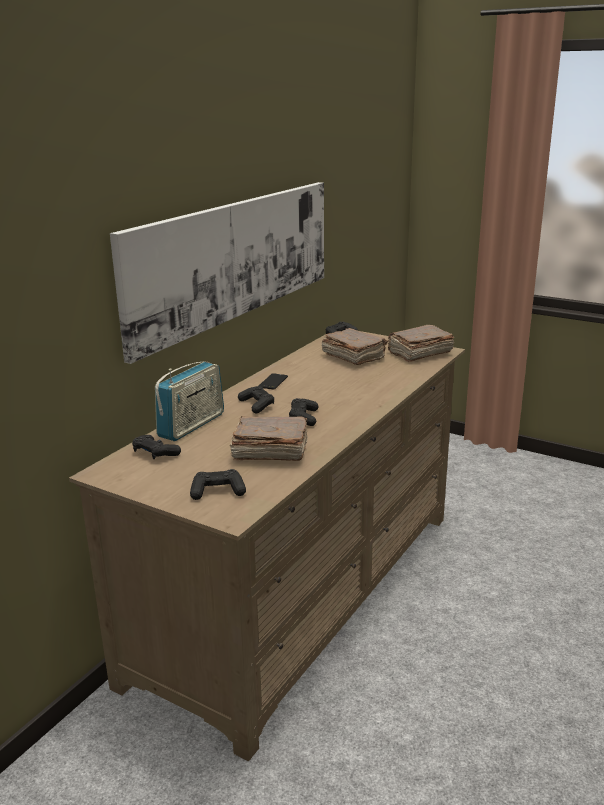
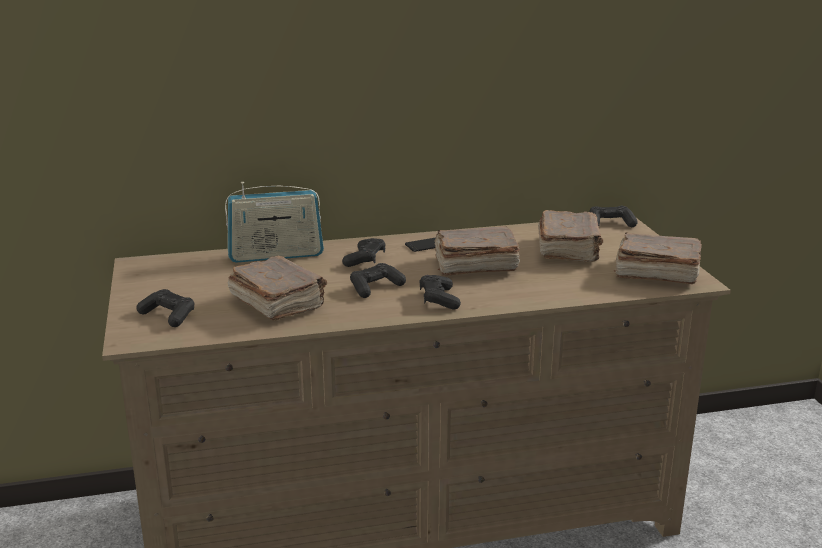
camera: 45 degrees right, 0 degrees up
(155, 453) = (201, 266): black game controller -> black game controller (439, 299)
(234, 259) = (415, 83): picture -> none
(326, 383) = (474, 266): none -> brown book

